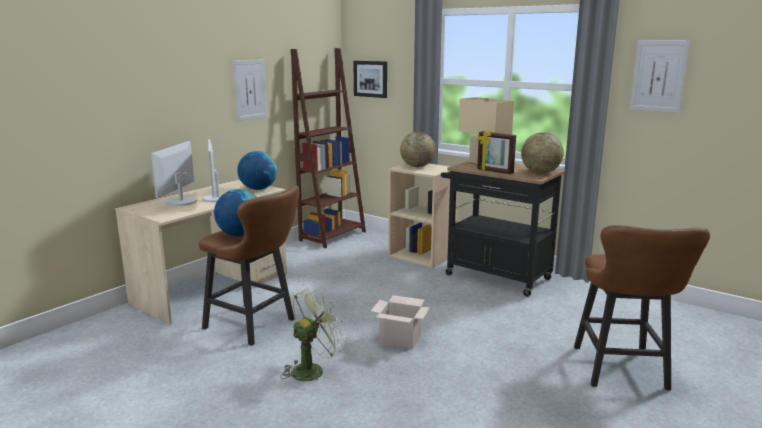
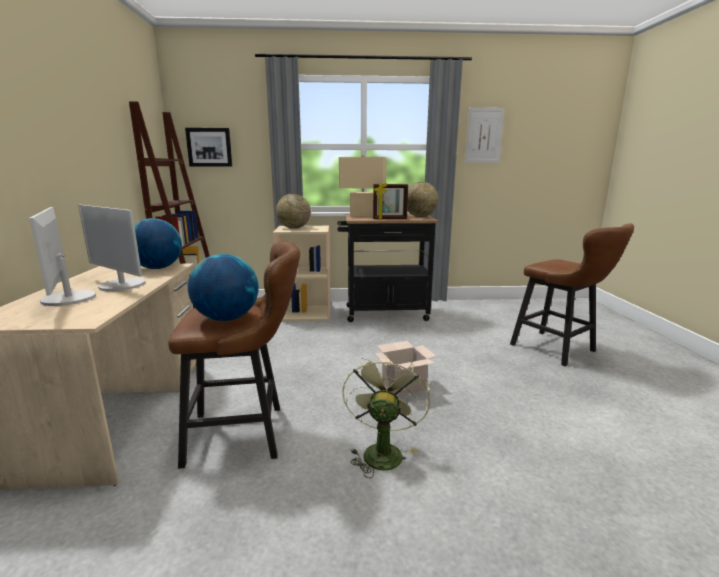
camera: 40 degrees left, 0 degrees up
(250, 89) = (96, 145): picture -> none

